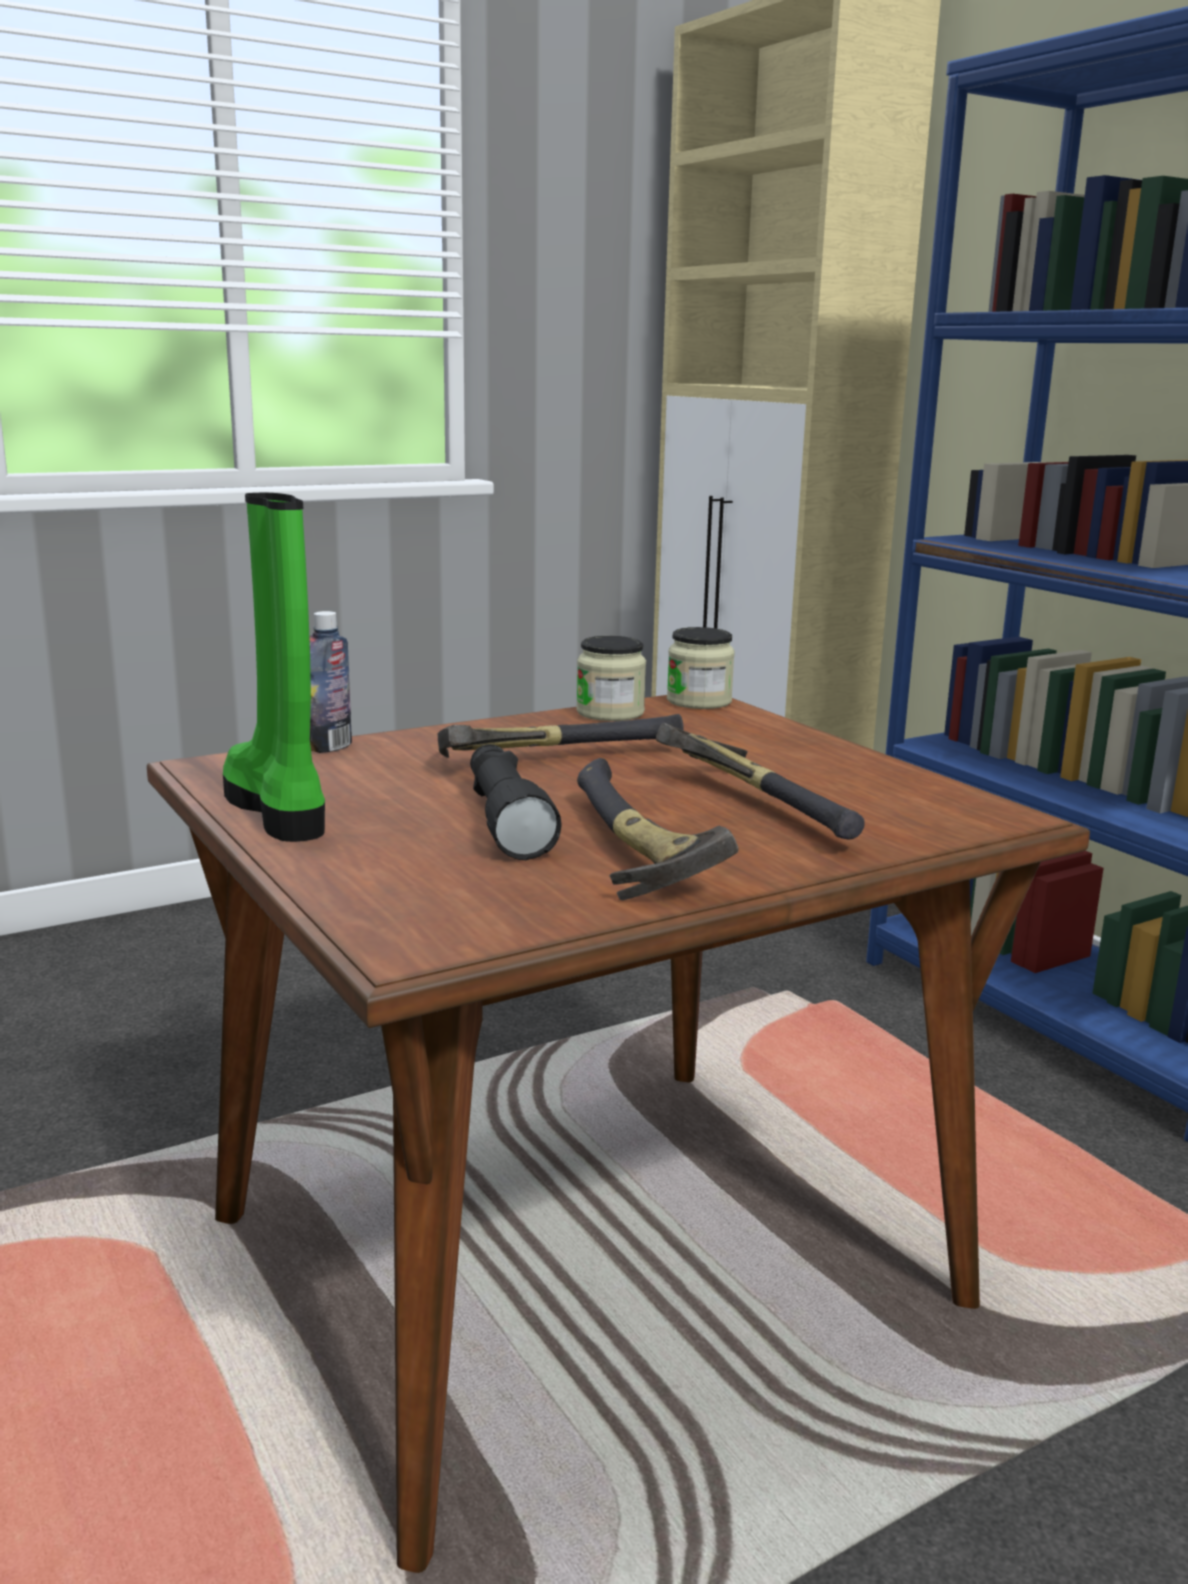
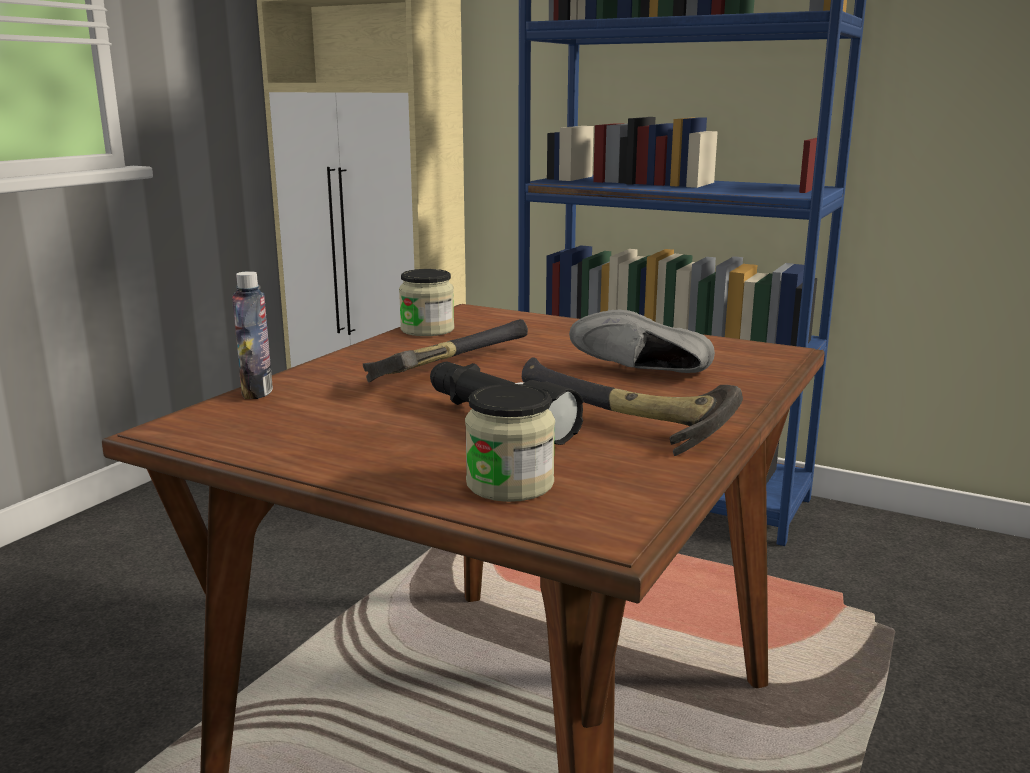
camera: 30 degrees left, 0 degrees up
(279, 810) = (307, 451): green boot -> none
(699, 701) = (472, 312): jar -> jar (510, 484)
(763, 805) = (639, 372): hammer -> grey shoe

